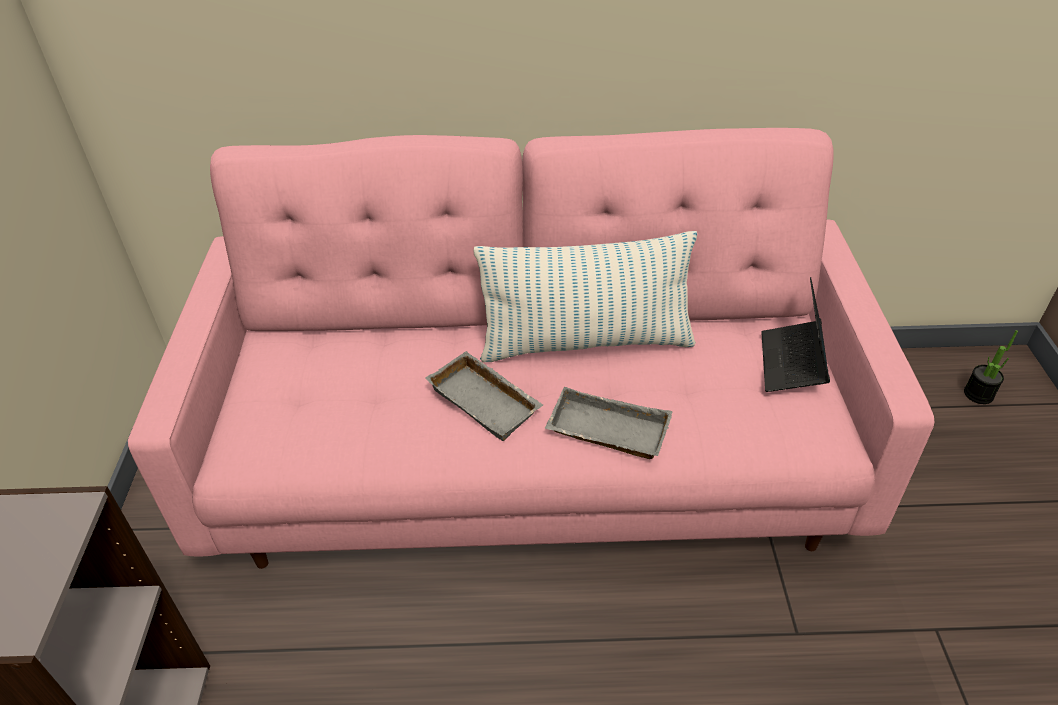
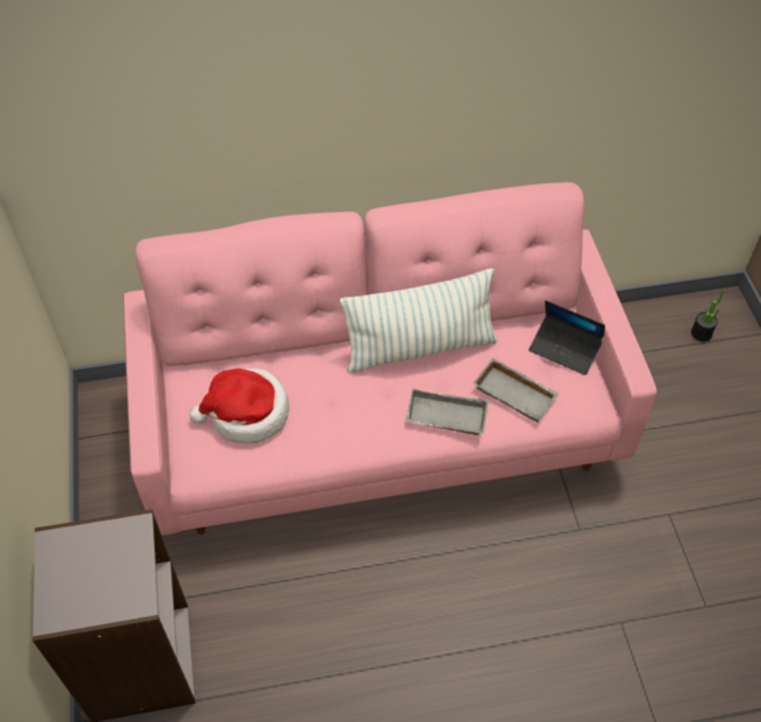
camera: 10 degrees left, 10 degrees up
(329, 397) = (246, 414): none -> hat
(487, 401) = (359, 404): grey tray -> grey tray (516, 393)
(792, 364) = (565, 349): laptop -> laptop turned 60 degrees counterclockwise

